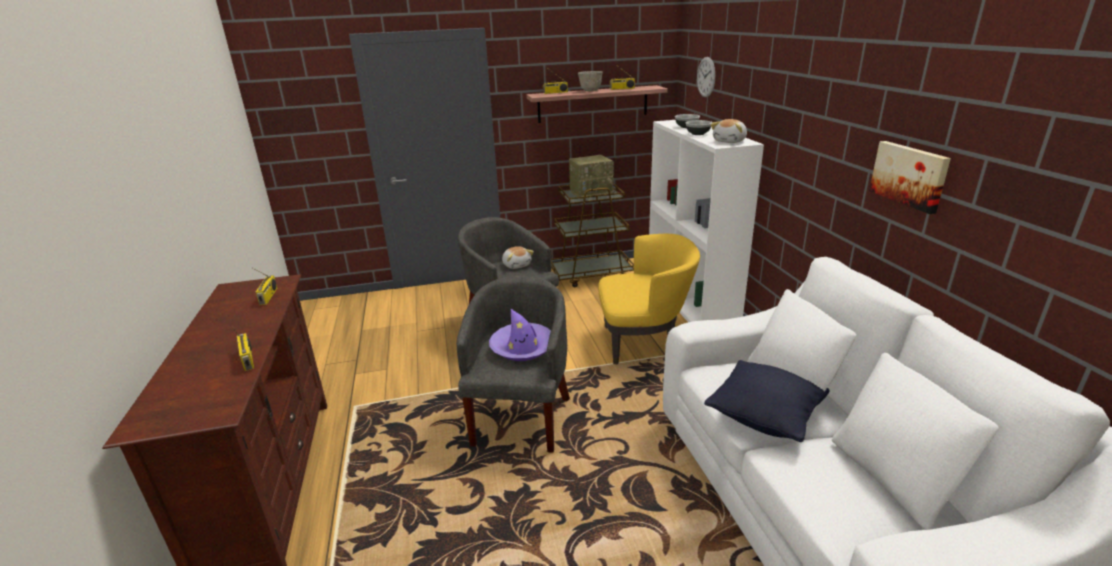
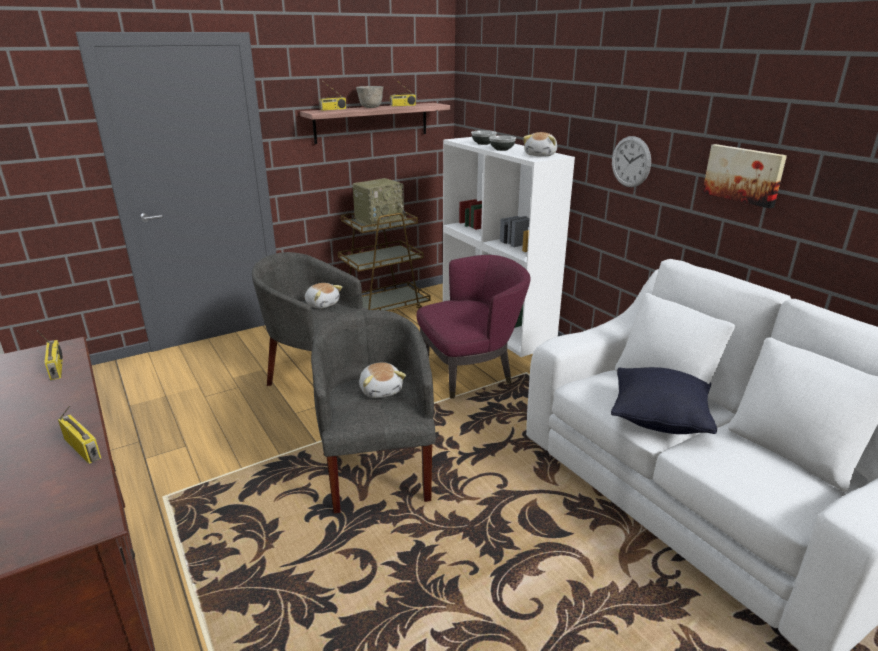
camera: 20 degrees left, 0 degrees up
(522, 347) = (381, 390): purple hat -> plush toy
(643, 343) = (470, 373): yellow armchair -> purple armchair
(706, 77) = (493, 92): wall clock -> wall clock (631, 162)

